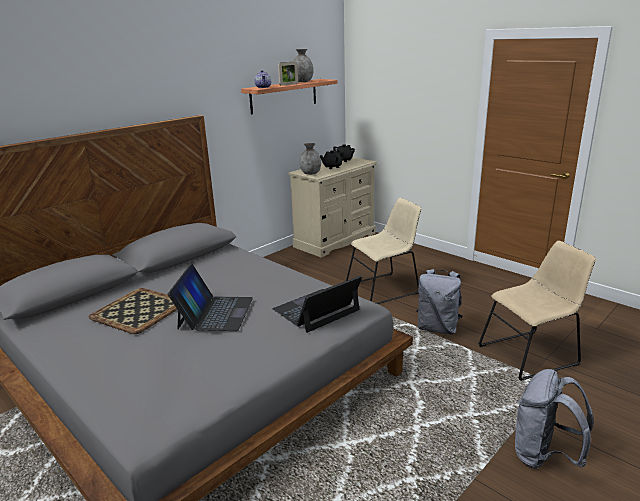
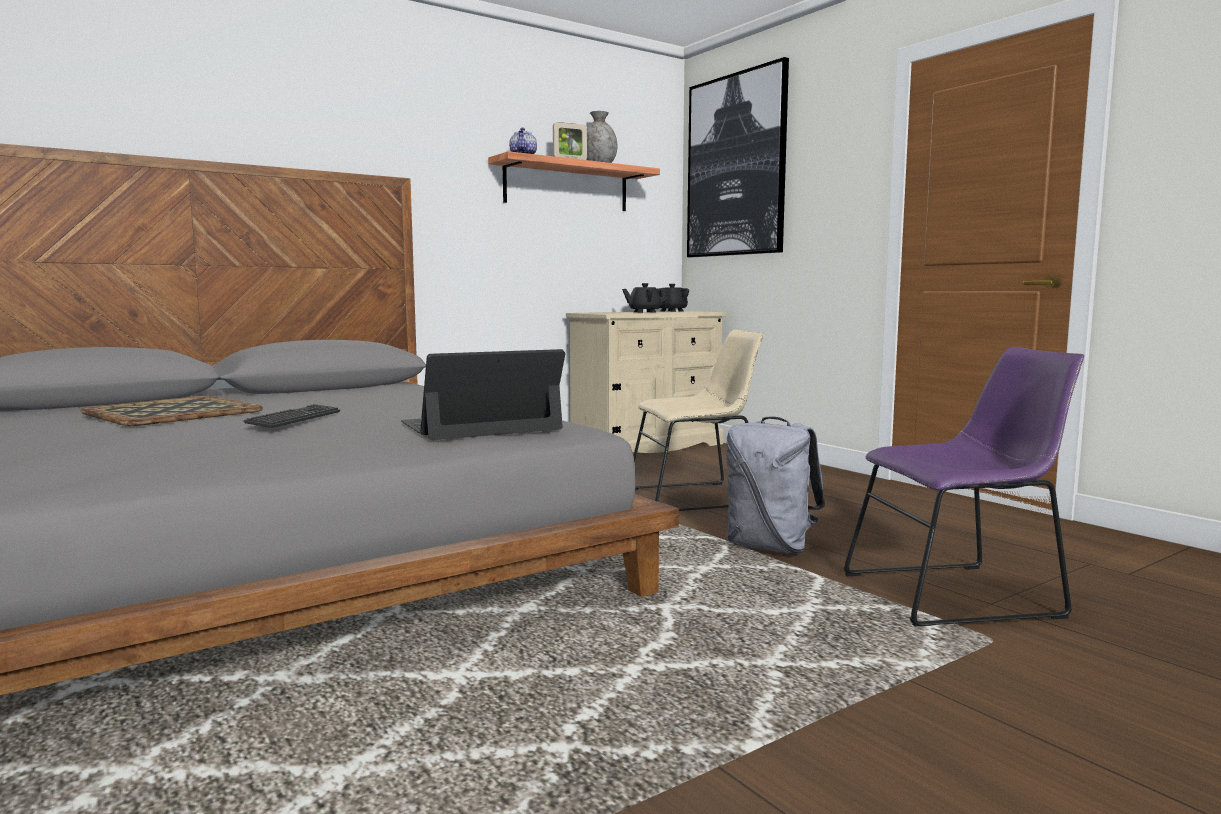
camera: 10 degrees right, 15 degrees down
(215, 313) = (294, 418): laptop -> keyboard
(311, 173) = (601, 313): grey vase -> none
(381, 76) = (736, 166): none -> picture
(531, 354) = (958, 594): beige chair -> purple chair
(544, 456) = (921, 750): grey backpack -> none

